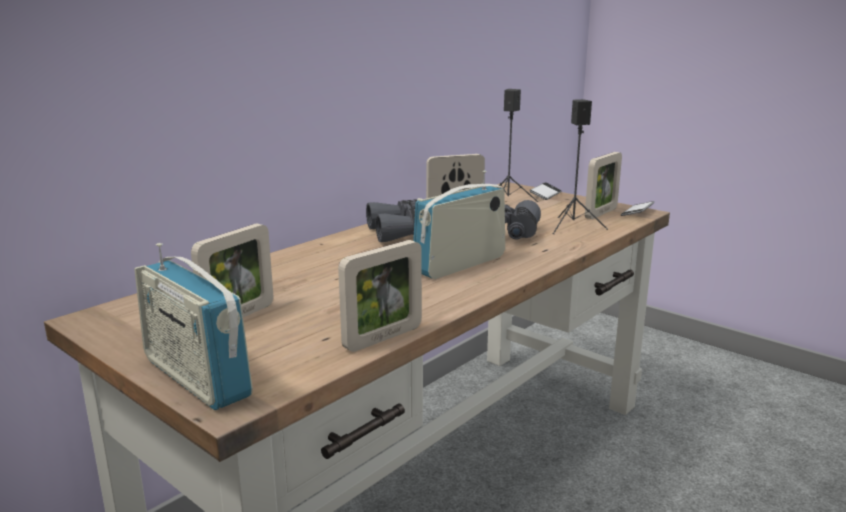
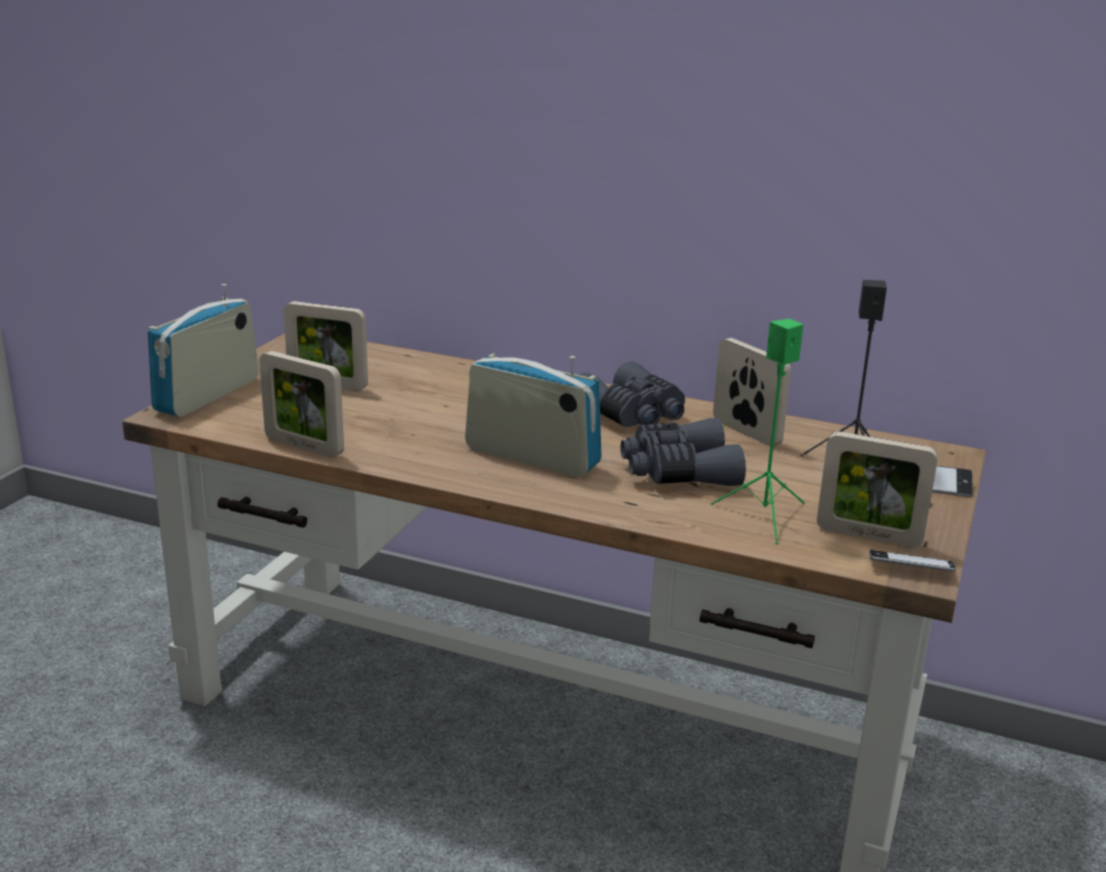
camera: 70 degrees right, 5 degrees up
(573, 226) = (764, 517): black speaker -> green speaker

